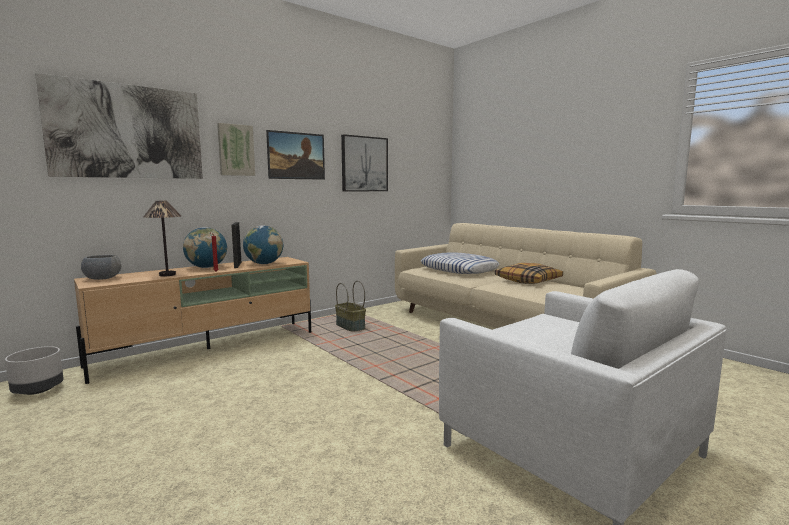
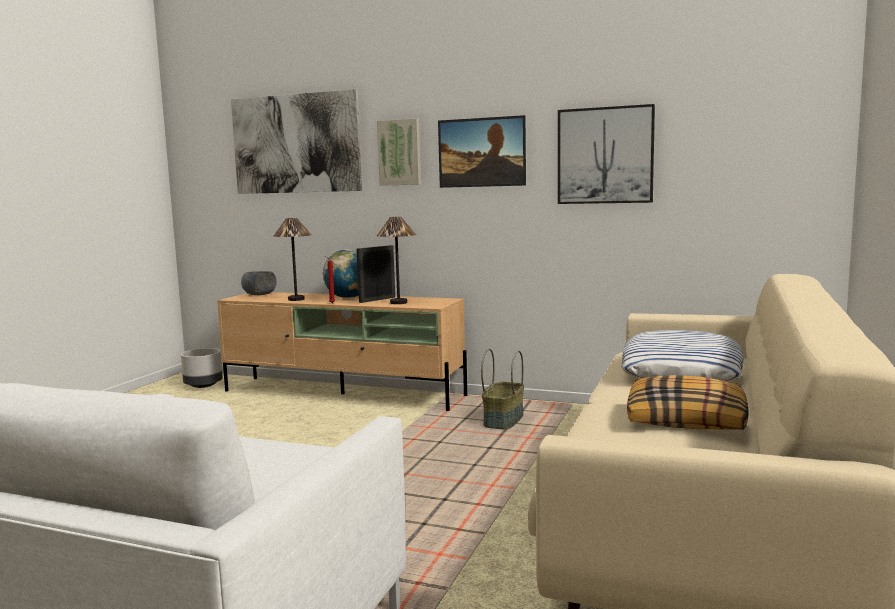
camera: 60 degrees right, 0 degrees up
(264, 264) = (399, 303): globe -> table lamp

